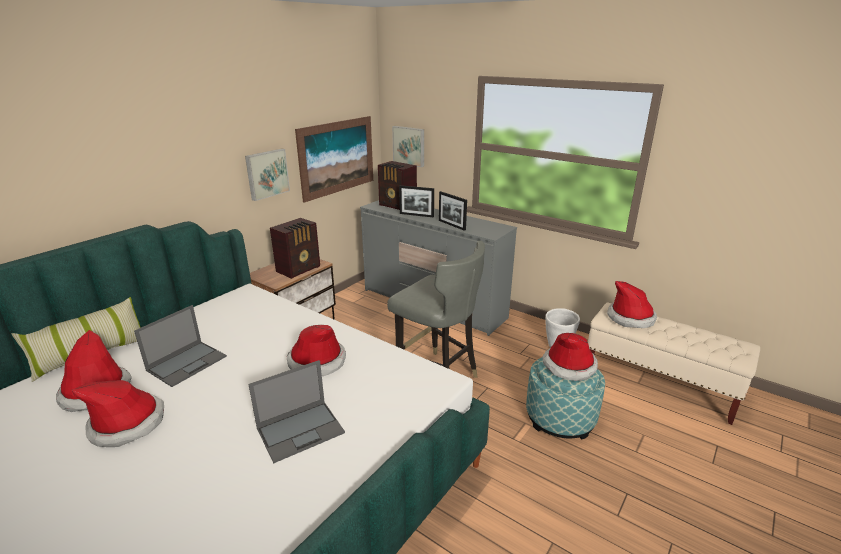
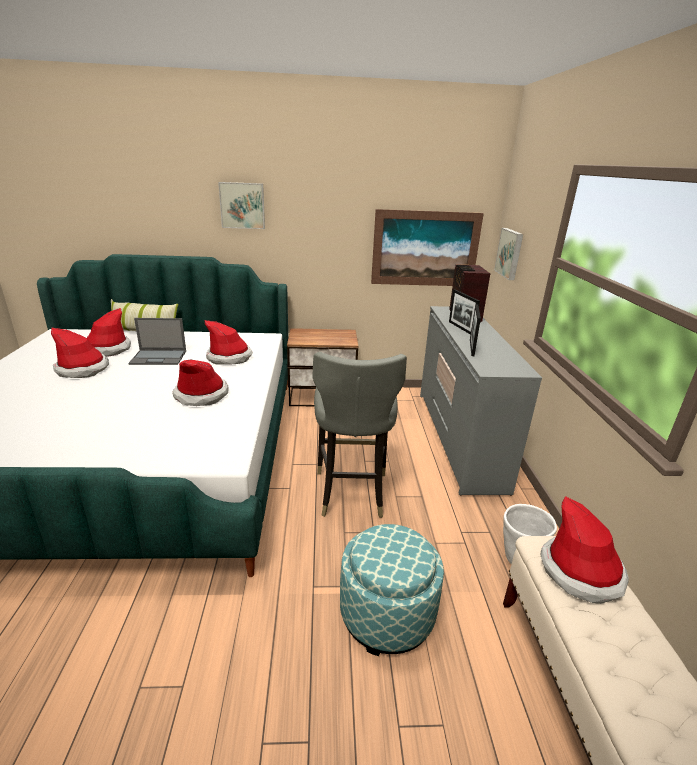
camera: 50 degrees right, 0 degrees up
(266, 173) = (334, 245): picture -> picture (242, 205)
(299, 269) = (328, 339): radio -> none
(301, 430) = (109, 423): laptop -> none
(569, 366) = (394, 551): hat -> hat (229, 357)

